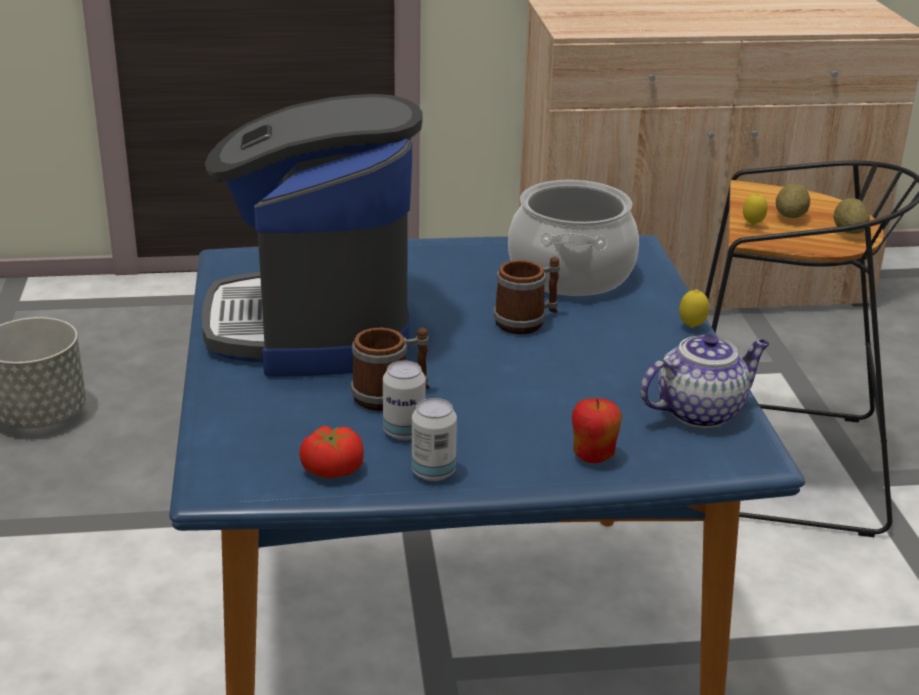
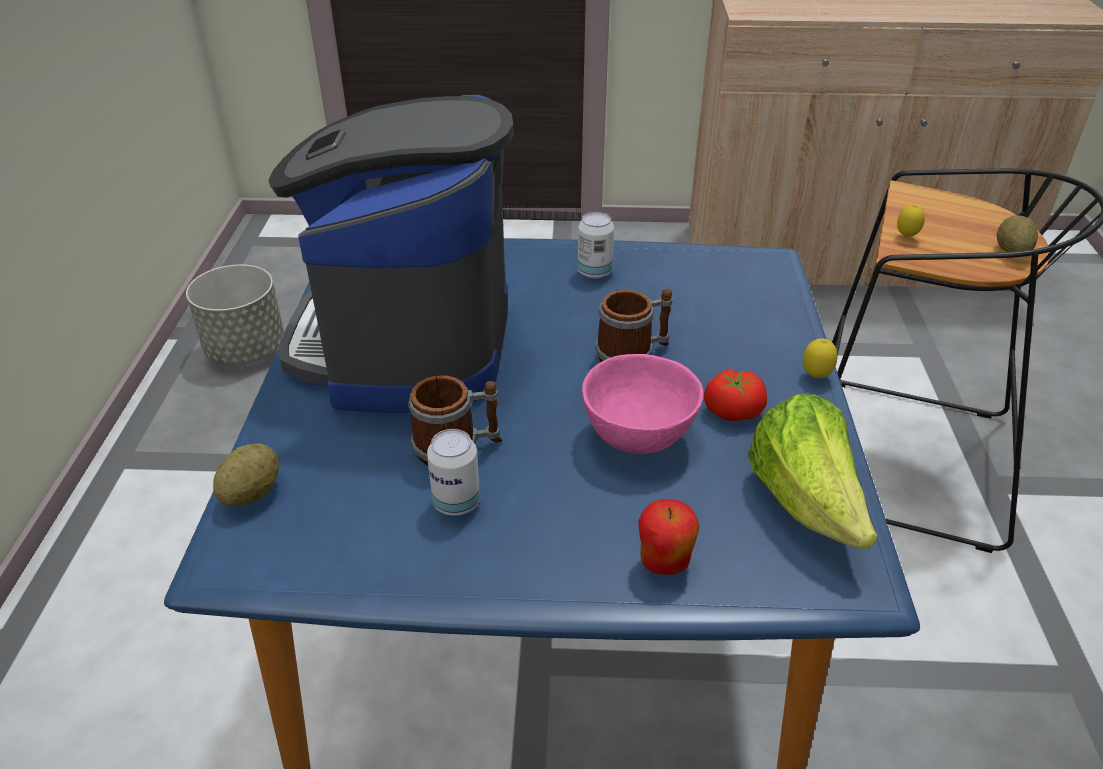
camera: 10 degrees right, 10 degrees up
(332, 468) = (360, 550): tomato -> tomato (732, 409)
(433, 472) = (472, 568): can -> can (594, 272)
(550, 378) = (640, 437): none -> pink bowl
(570, 273) = (693, 294): cooking pot -> none
(701, 411) = (806, 503): teapot -> lettuce
(790, 216) = (948, 228): potato -> potato (252, 493)

